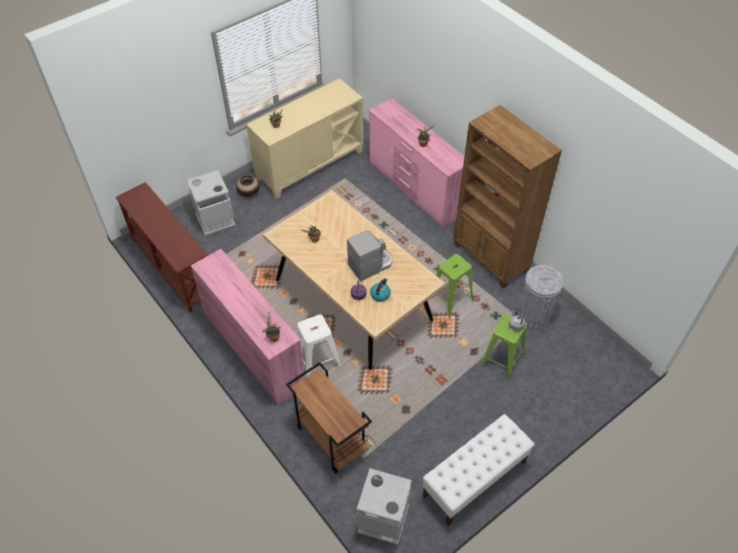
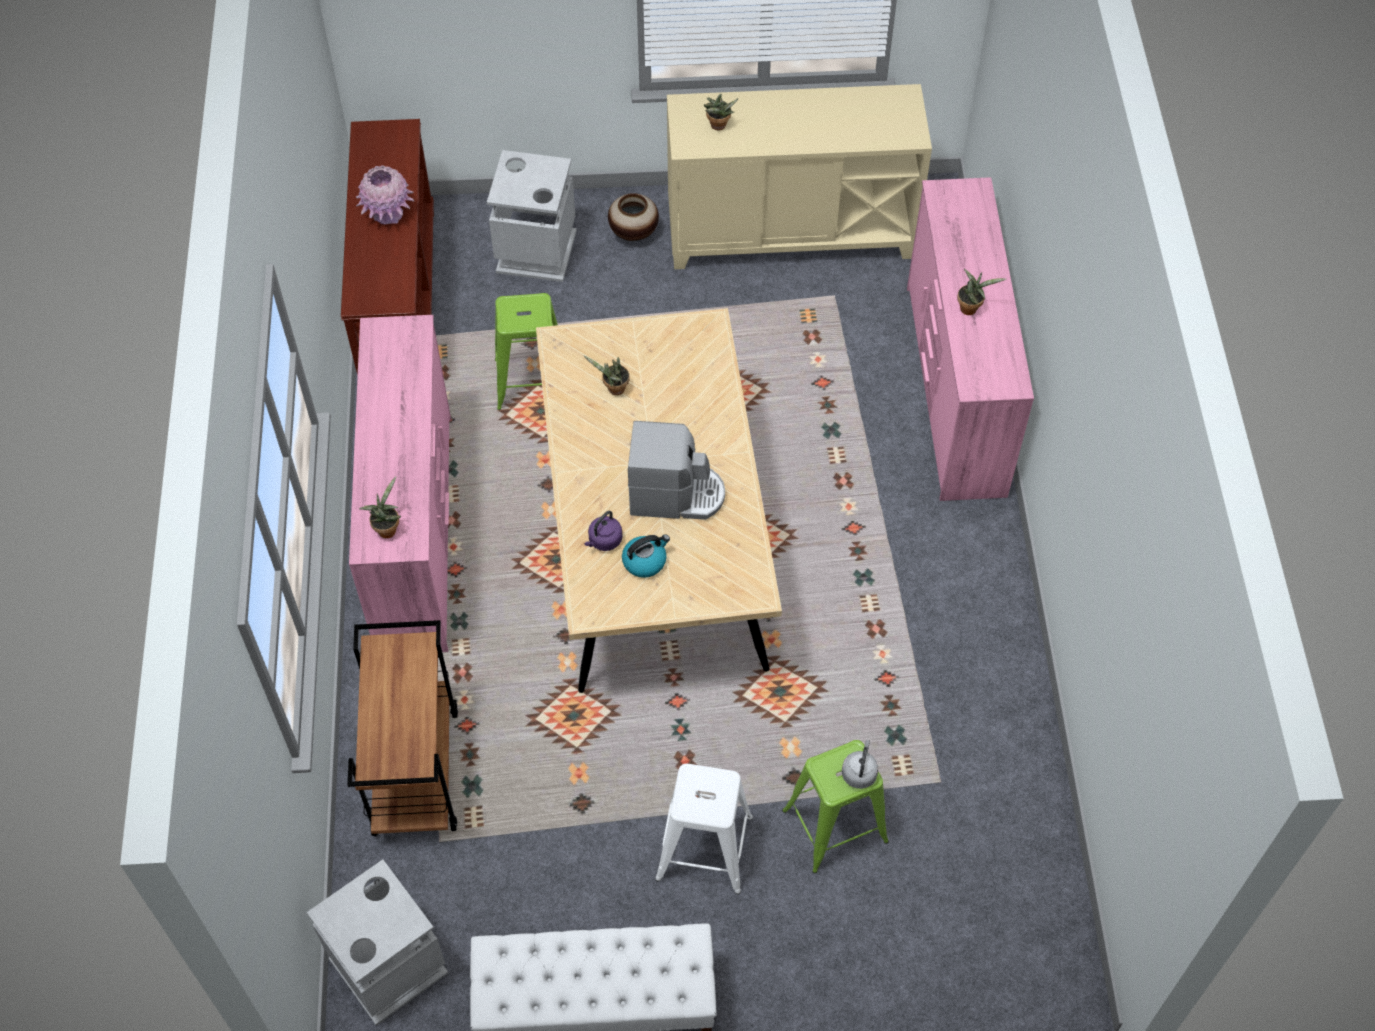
camera: 35 degrees right, 5 degrees up
(163, 223) = (388, 214): none -> pink vase
(317, 360) = (503, 617): white stool -> white stool (703, 848)
(451, 299) = (837, 650): green stool -> green stool (532, 382)
(490, 258) = (984, 617): brown bookcase -> none
(534, 315) = (973, 780): grey trash can -> none

